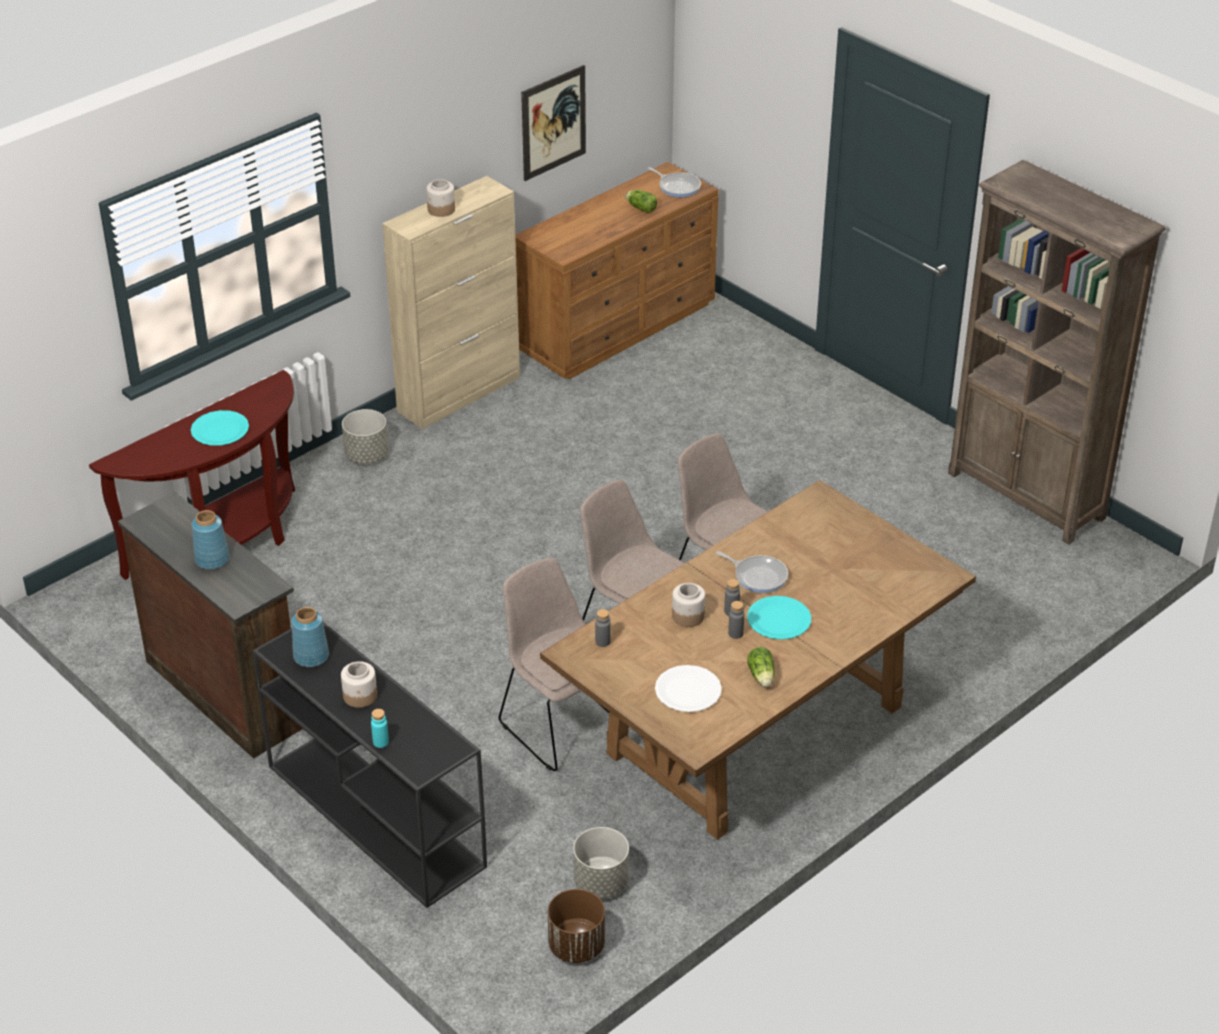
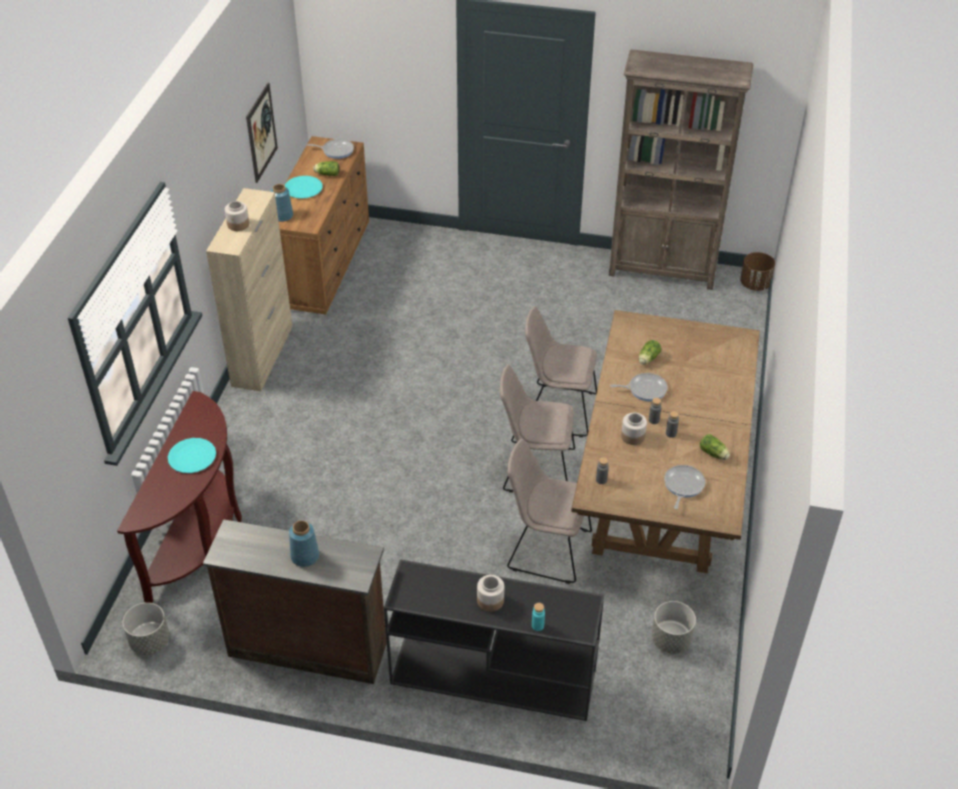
camera: 35 degrees left, 5 degrees up
(311, 656) = (429, 590): blue vase -> blue vase (283, 216)
(367, 456) = (241, 427): grey planter -> grey planter (150, 642)
(577, 946) = (697, 690): brown planter -> brown planter (755, 284)
(687, 690) = (683, 485): white plate -> frying pan
(778, 619) = (685, 412): turquoise plate -> turquoise plate (303, 188)
(798, 547) = (647, 359): none -> lettuce

